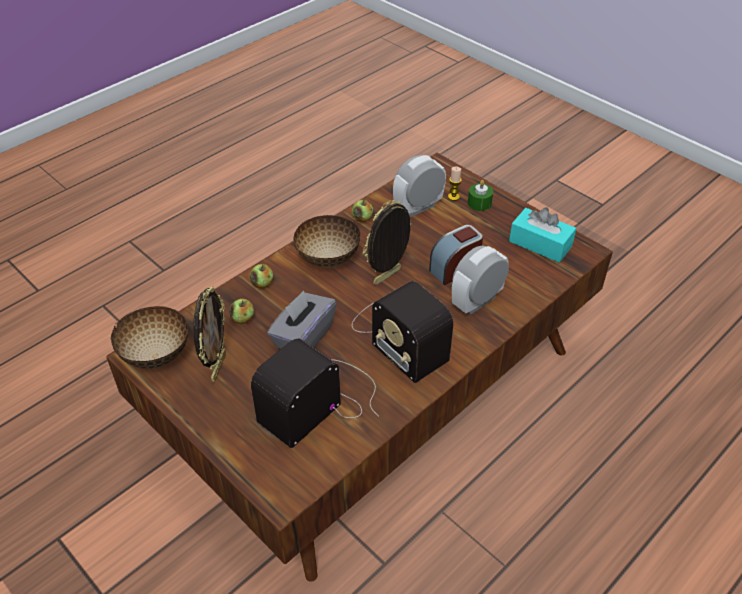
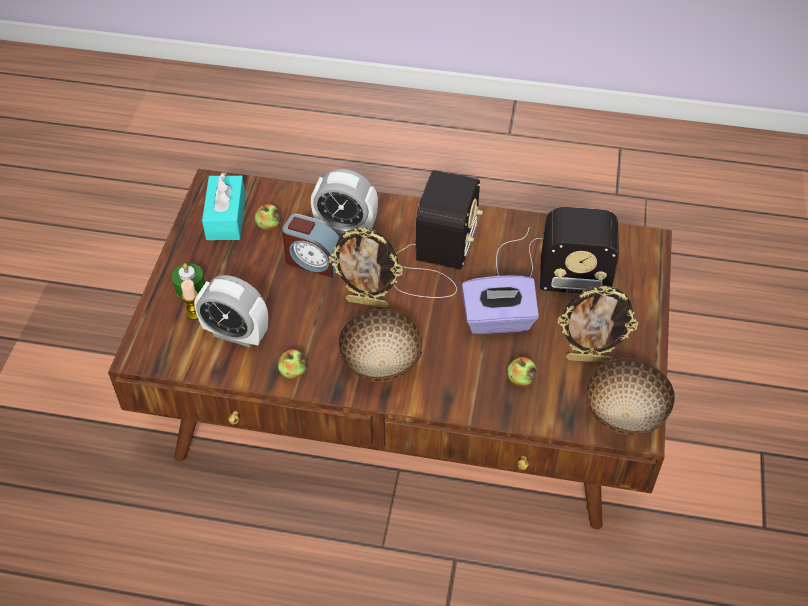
camera: 125 degrees left, 5 degrees up
(217, 367) = (588, 359): picture frame -> picture frame turned 150 degrees counterclockwise
(262, 284) = (463, 395): apple -> apple (269, 225)
(303, 337) = (498, 320): grey tissue box -> purple tissue box

